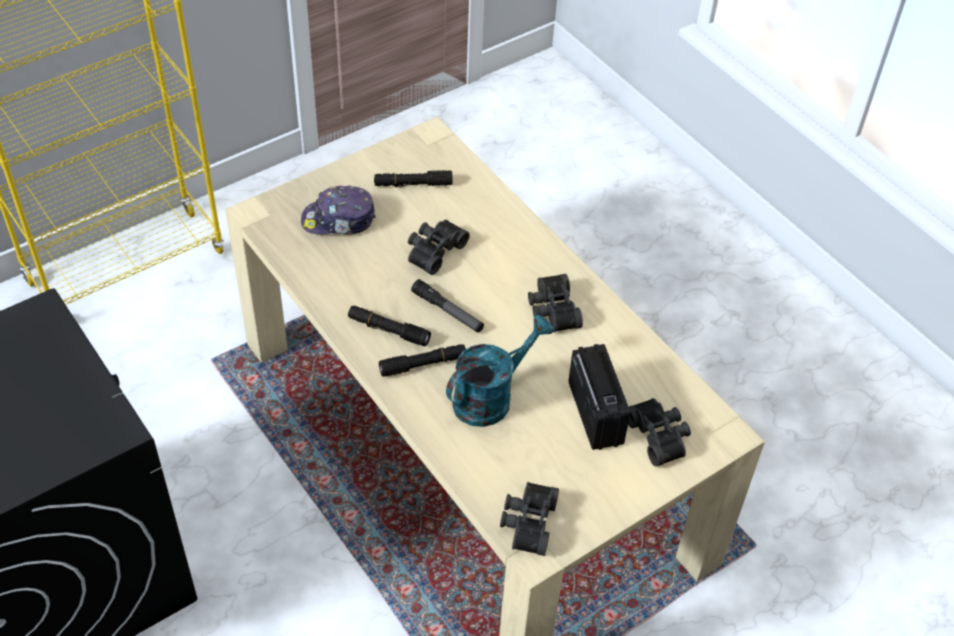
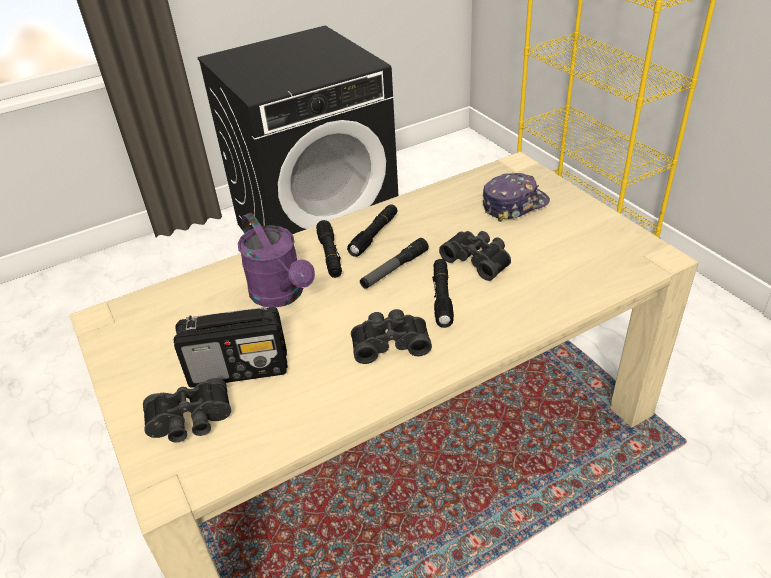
camera: 100 degrees right, 10 degrees down
(338, 220) = (514, 205): cap -> cap turned 60 degrees clockwise
(413, 184) = (575, 246): black flashlight -> black flashlight (442, 297)
(491, 396) = (282, 295): turquoise watering can -> purple watering can
(527, 522) = (133, 314): black binoculars -> none

